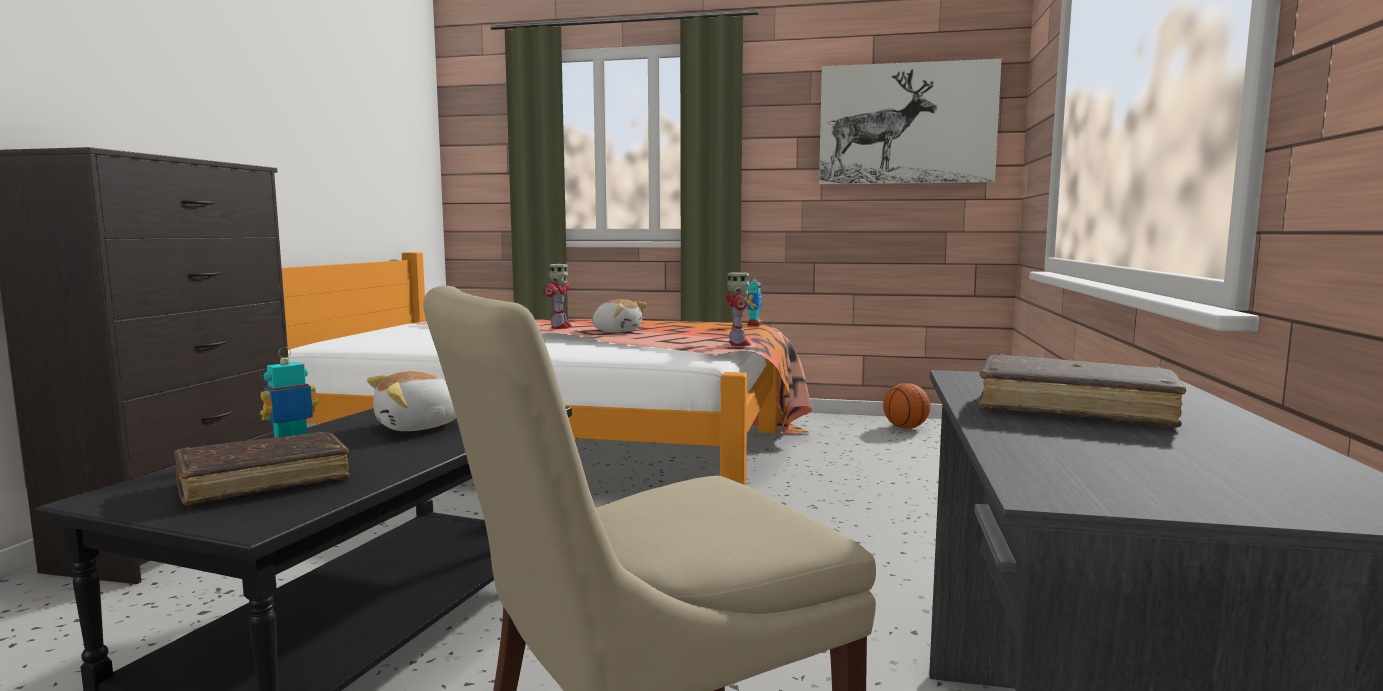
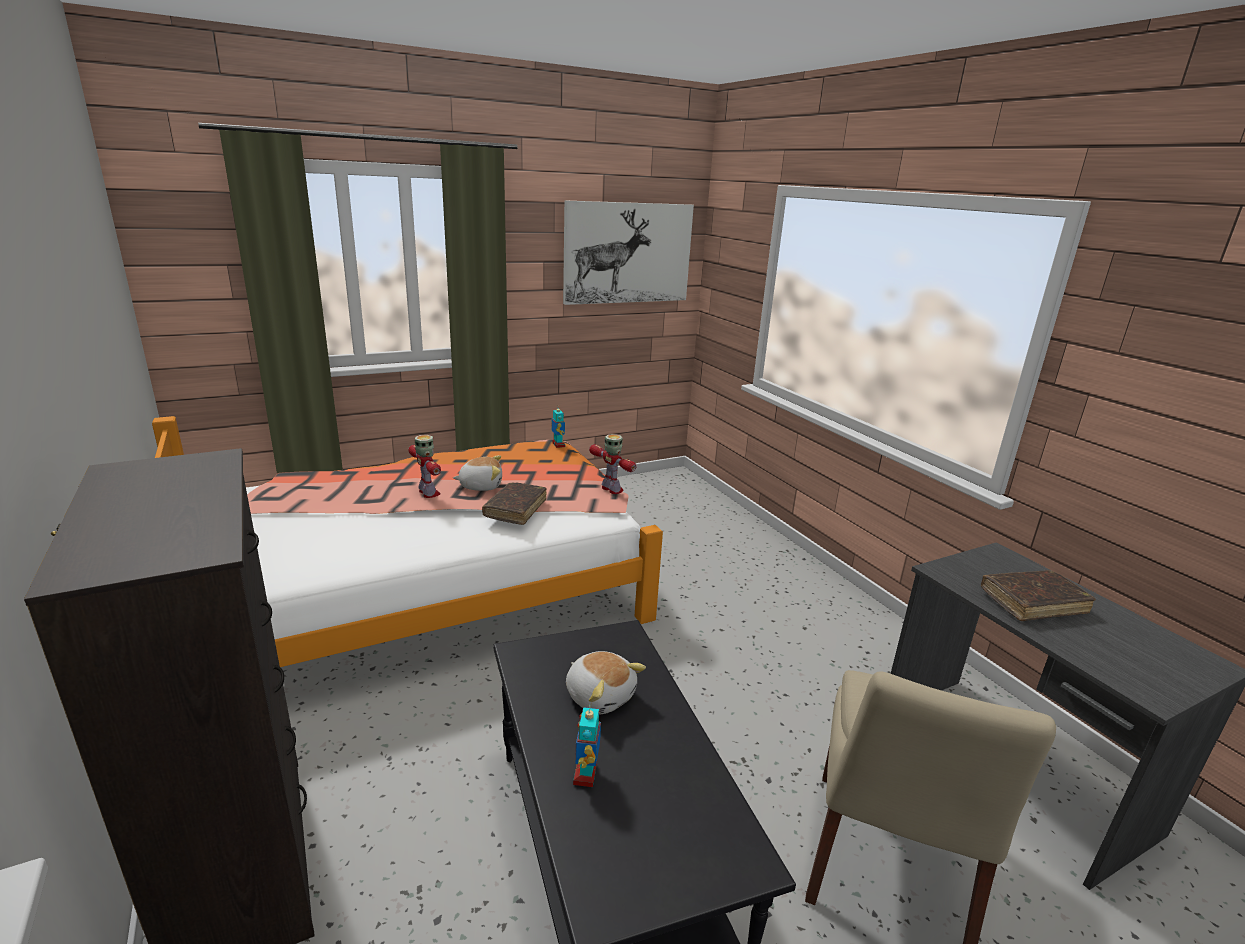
camera: 40 degrees left, 15 degrees up
(264, 481) = (655, 820): brown book -> brown book (515, 509)
(419, 426) = (600, 695): plush toy -> plush toy turned 60 degrees counterclockwise
(905, 428) = (638, 489): basketball -> none

